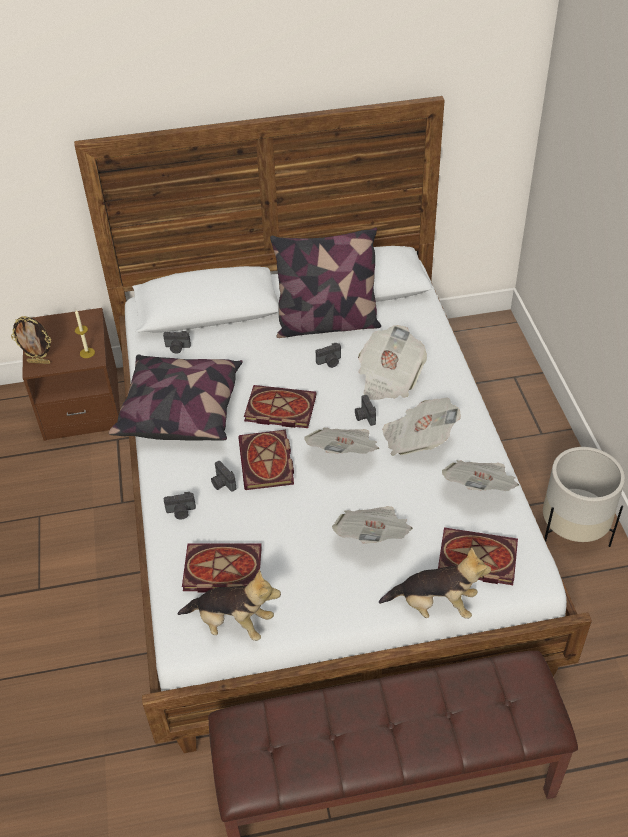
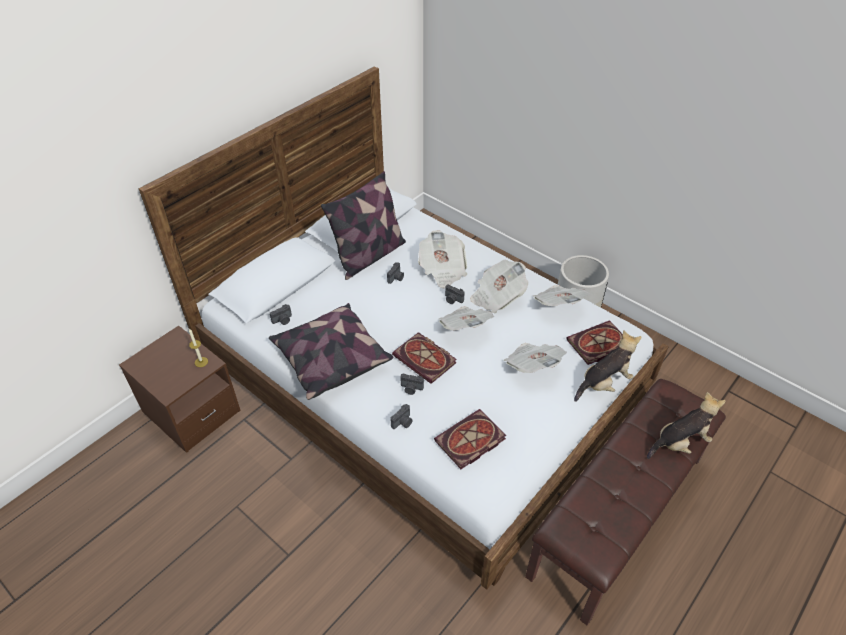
camera: 40 degrees left, 0 degrees up
(39, 362) = (168, 388): picture frame -> none
(232, 623) = (509, 468): plush toy -> plush toy (680, 442)
(278, 409) = (396, 323): book -> none

